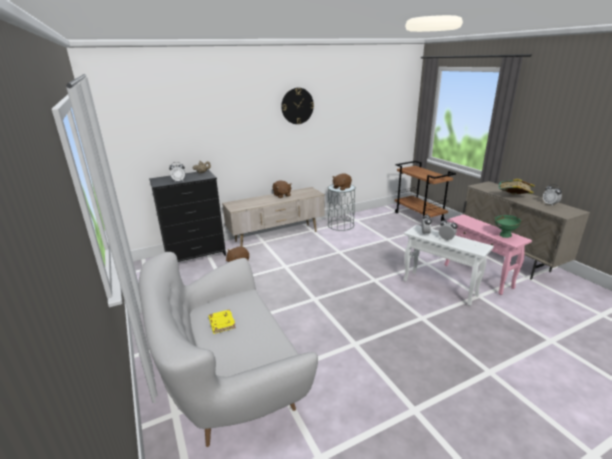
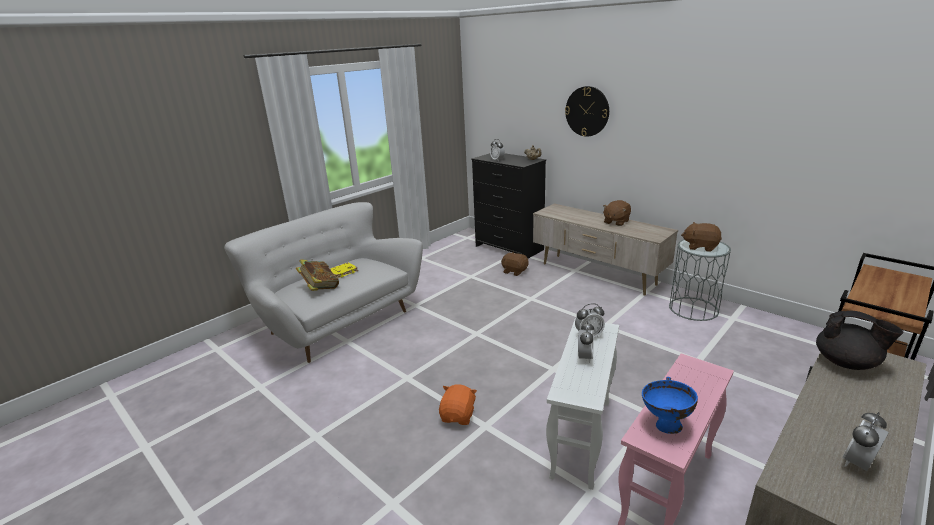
camera: 70 degrees right, 0 degrees up
(297, 106) = (676, 97): wall clock -> wall clock (587, 111)
(409, 327) = (458, 416): none -> orange plush toy
(488, 189) = (847, 363): none -> black teapot
(504, 236) = (665, 426): green bowl -> blue bowl
(513, 197) = (829, 400): book -> book (320, 288)

